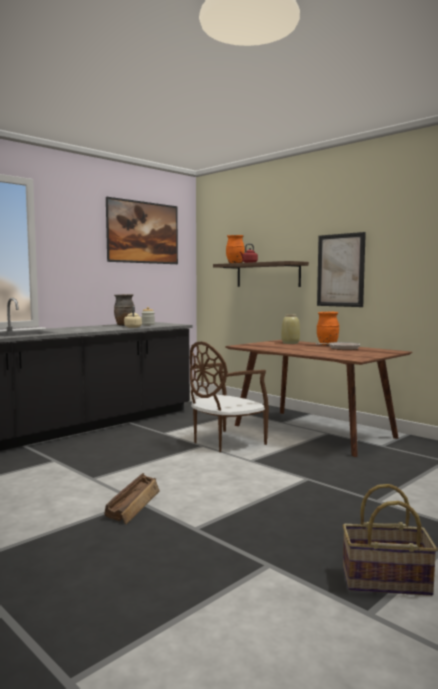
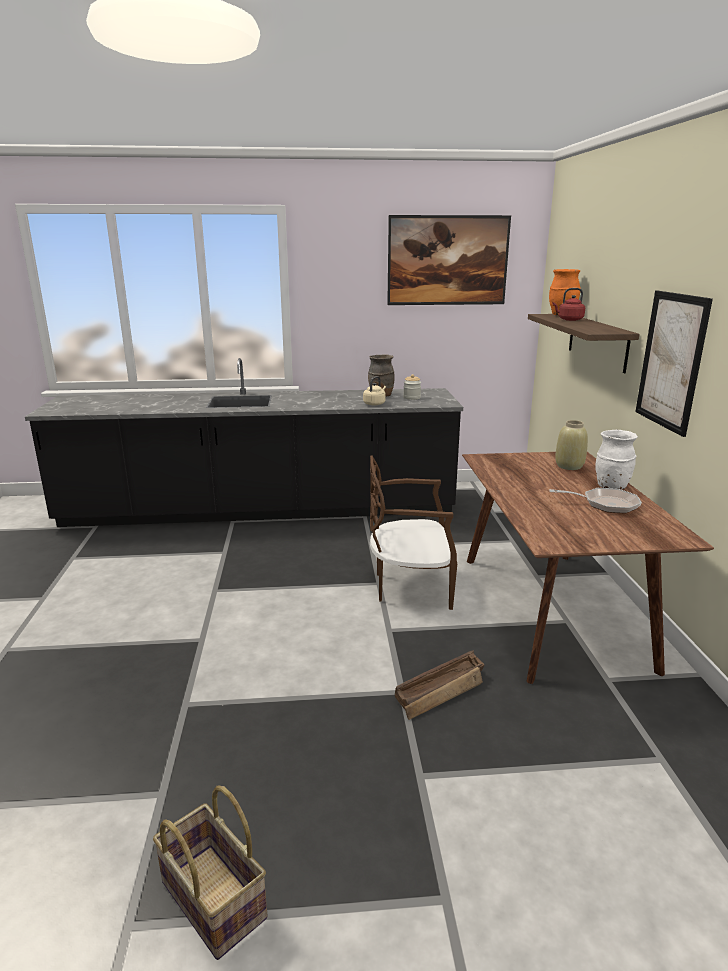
camera: 40 degrees right, 15 degrees up
(134, 504) = (192, 643): crate -> crate (441, 691)
(327, 345) = (611, 486): orange vase -> white vase

